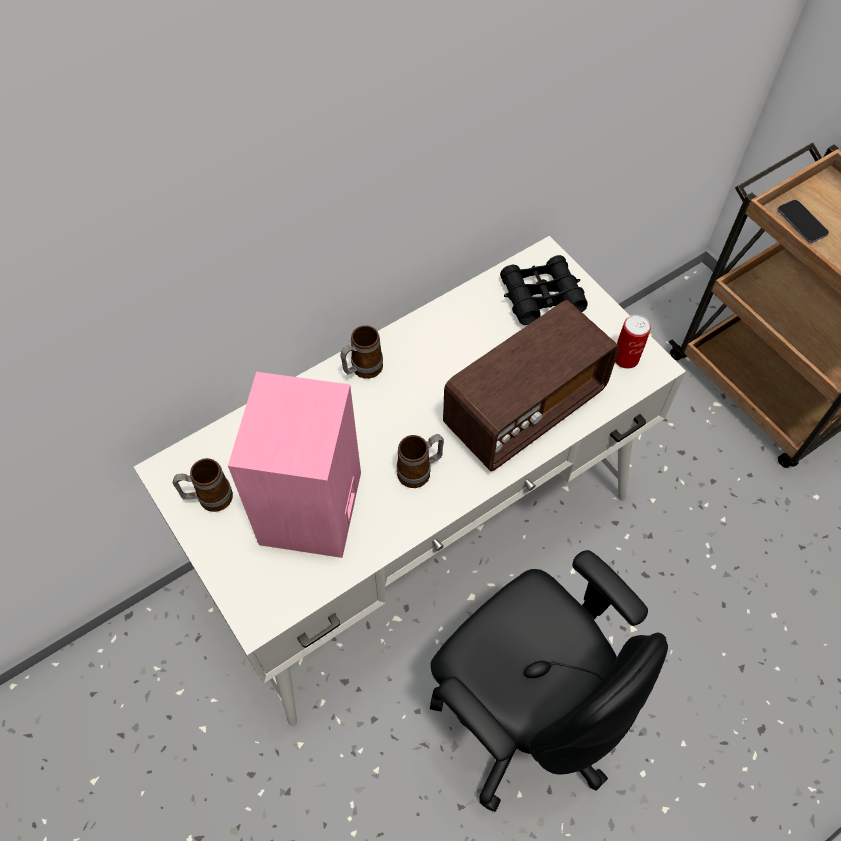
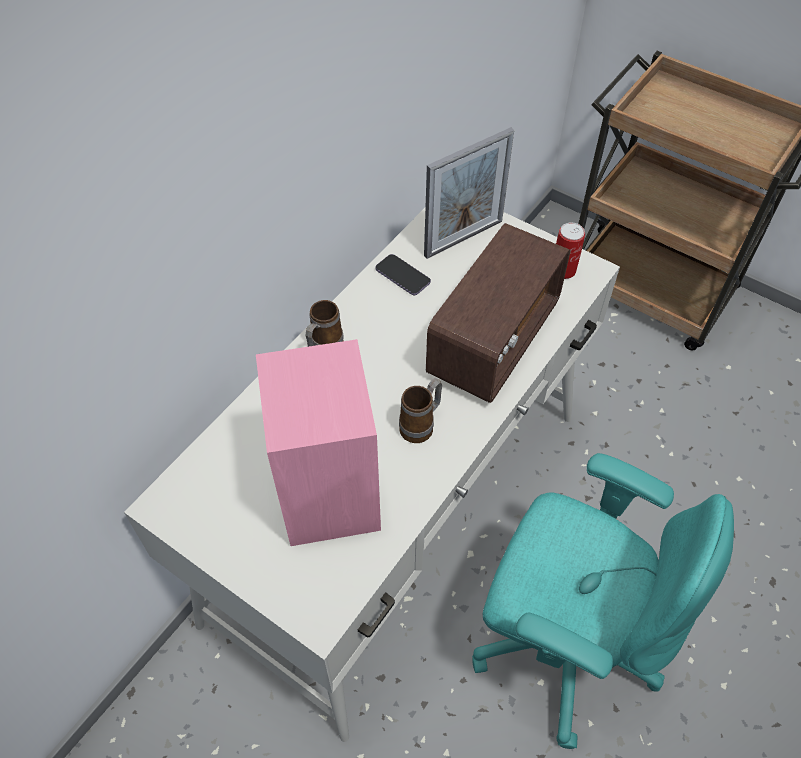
camera: 20 degrees left, 5 degrees down
(208, 498) = (218, 518): mug -> none
(524, 713) = (562, 644): black office chair -> turquoise office chair
(541, 296) = (463, 238): black binoculars -> picture frame
(801, 222) = (658, 120): phone -> phone (402, 276)

